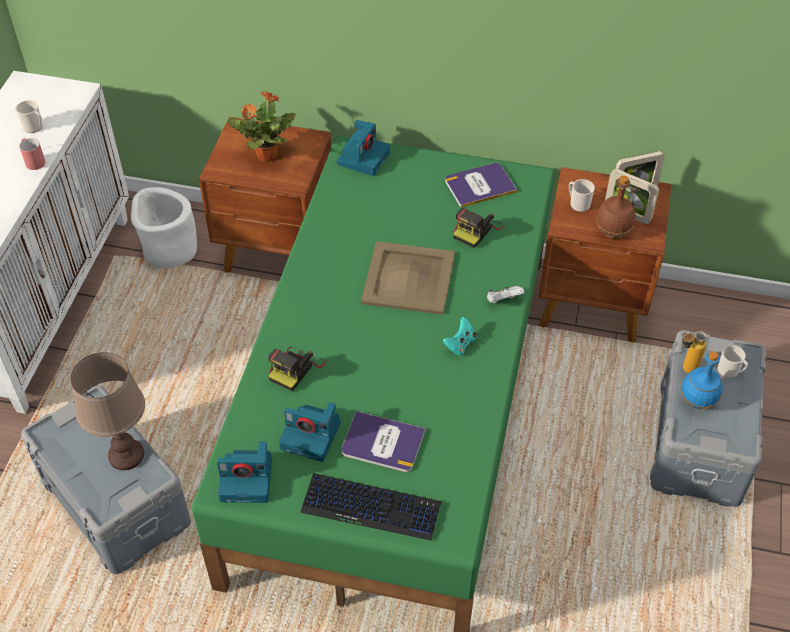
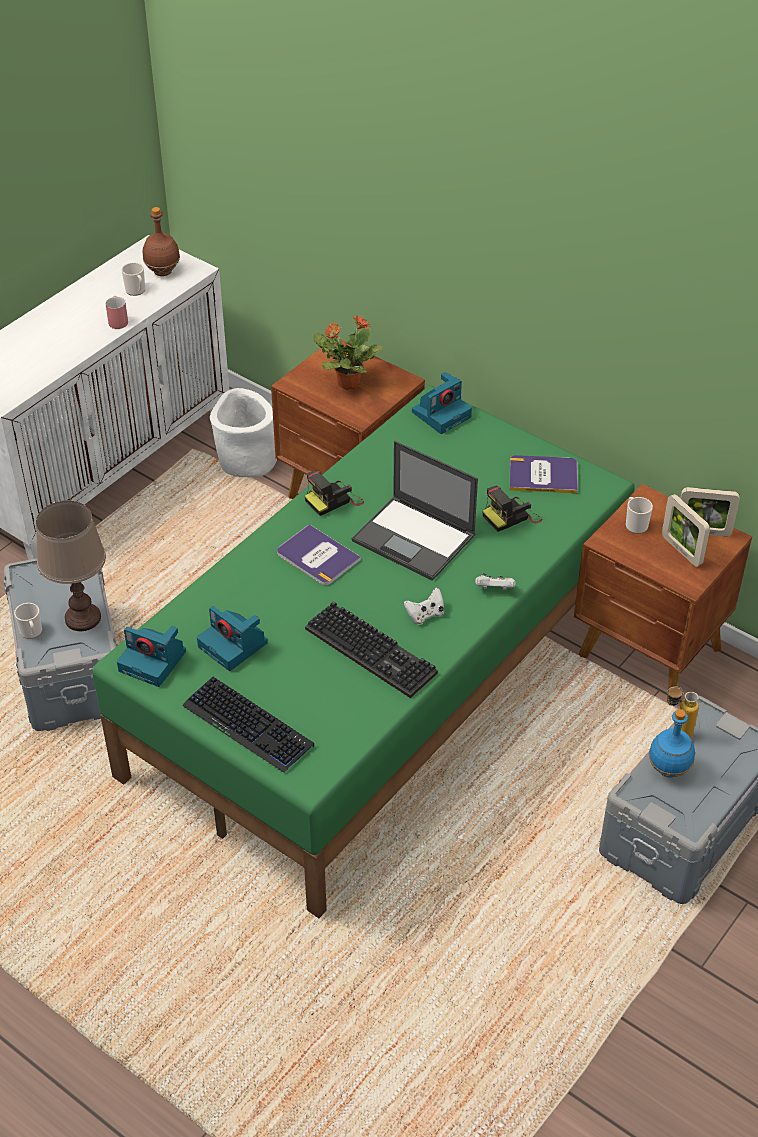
camera: 25 degrees right, 5 degrees down
(295, 369) = (255, 583): camera -> camera (334, 500)
(382, 443) = (294, 675): book -> book (317, 556)
(409, 278) = (415, 538): beige tray -> laptop
(437, 393) = (374, 651): none -> keyboard
(460, 344) = (425, 615): turquoise game controller -> white game controller
(613, 233) = (653, 564): brown bottle -> brown bottle (163, 272)
(730, 371) = (726, 753): mug -> mug (32, 633)

